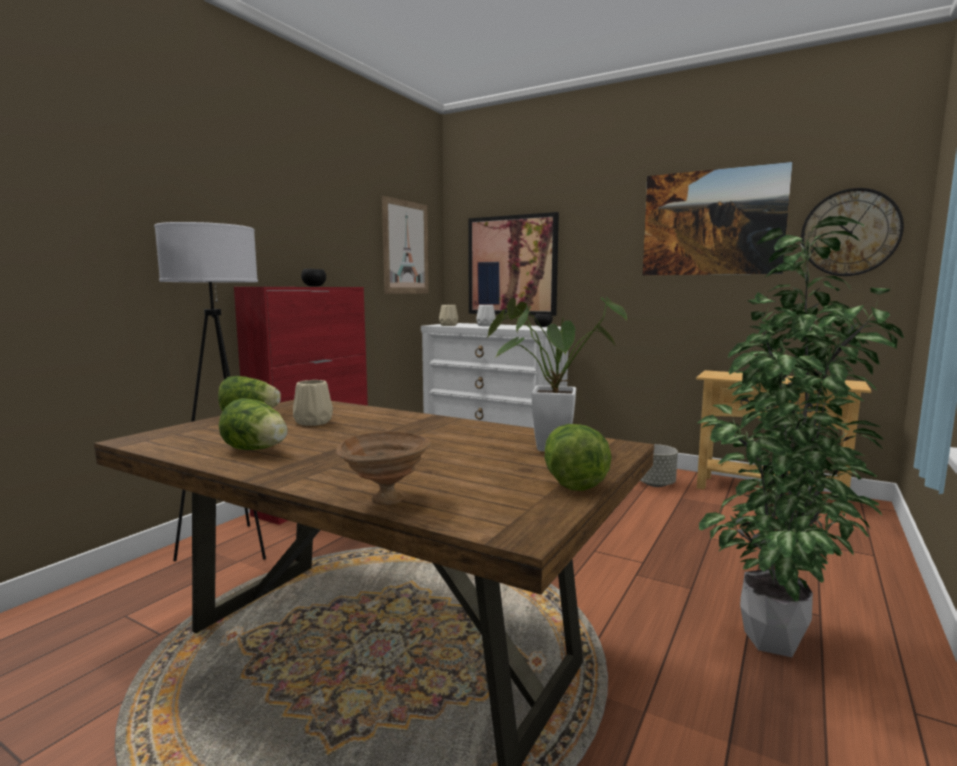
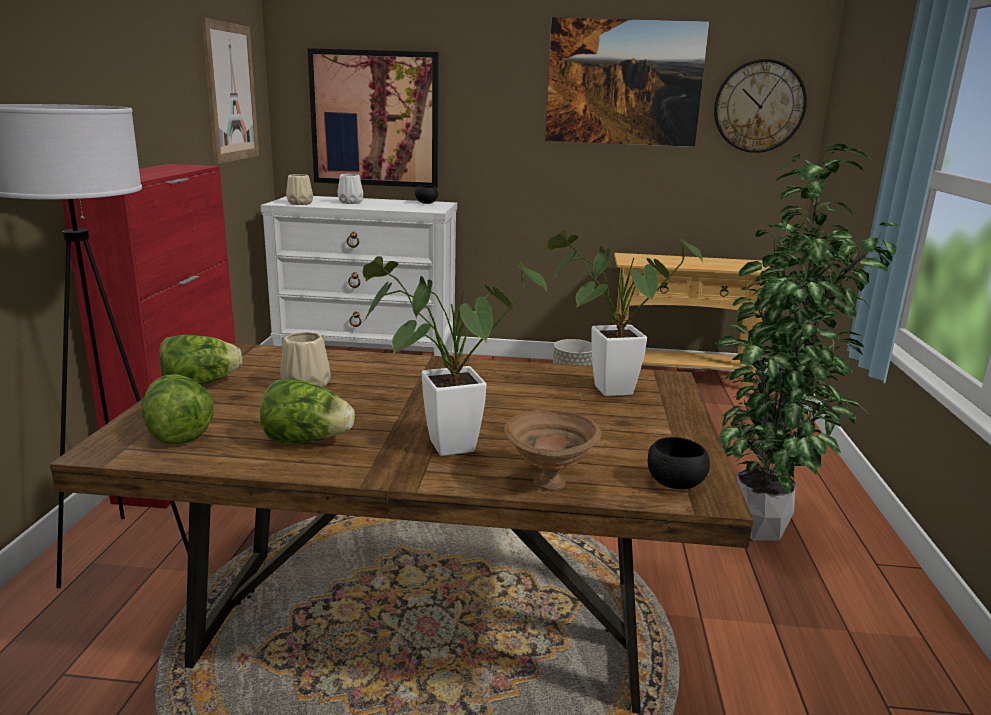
camera: 25 degrees left, 10 degrees up
(314, 286) = (162, 171): black bowl -> black bowl (675, 484)
(341, 466) = (440, 448): none -> potted plant
(571, 481) = (678, 431): lettuce -> lettuce (177, 433)

